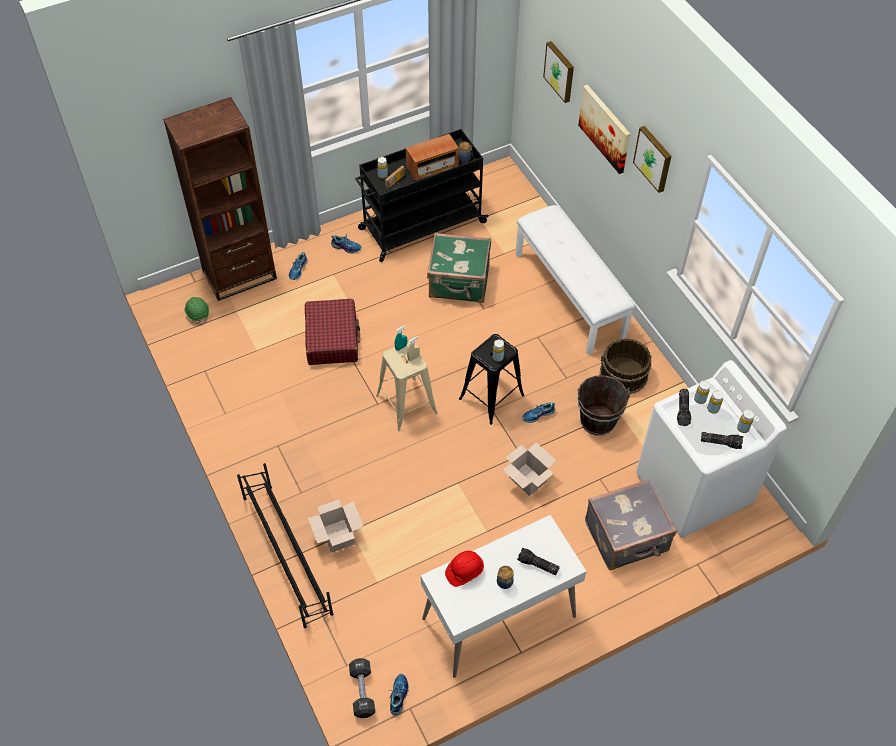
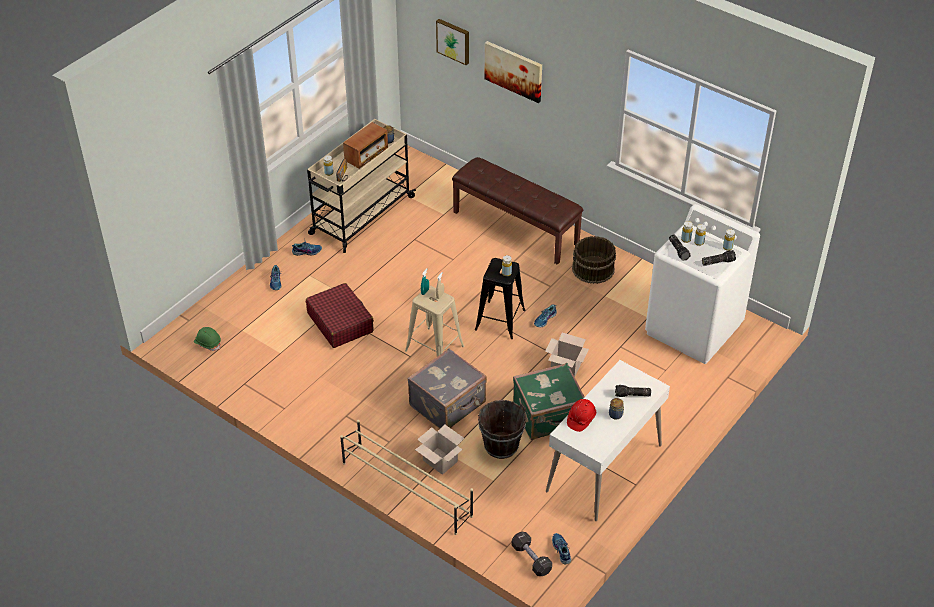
camera: 25 degrees left, 10 degrees down
(239, 275) = (226, 302): brown bookcase -> none
(287, 553) = (406, 489): black shoe rack -> beige shoe rack
(421, 226) = (361, 216): black cart -> beige cart
(459, 283) = (420, 247): green suitcase -> green suitcase (549, 417)
(570, 295) = (516, 227): white bench -> brown bench
(597, 421) = (593, 308): brown bucket -> brown bucket (501, 446)
(627, 538) = (665, 379): grey suitcase -> grey suitcase (448, 405)
(654, 158) = (571, 75): picture -> none

